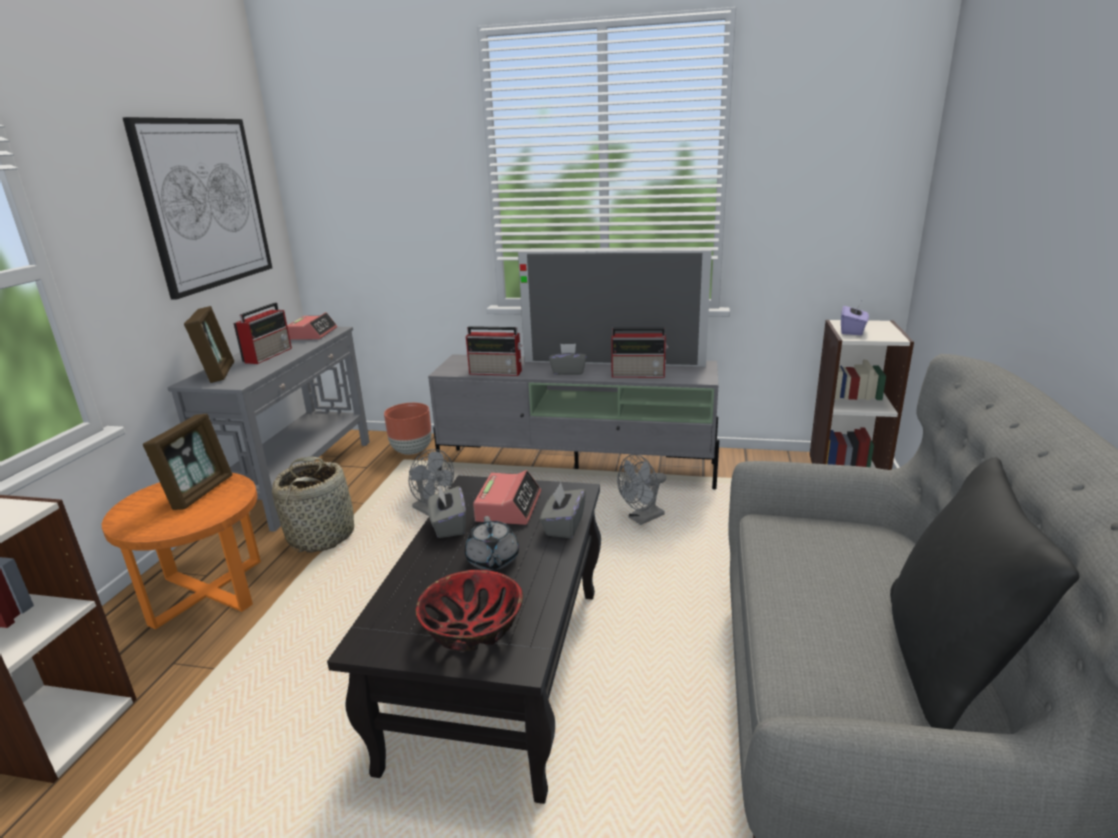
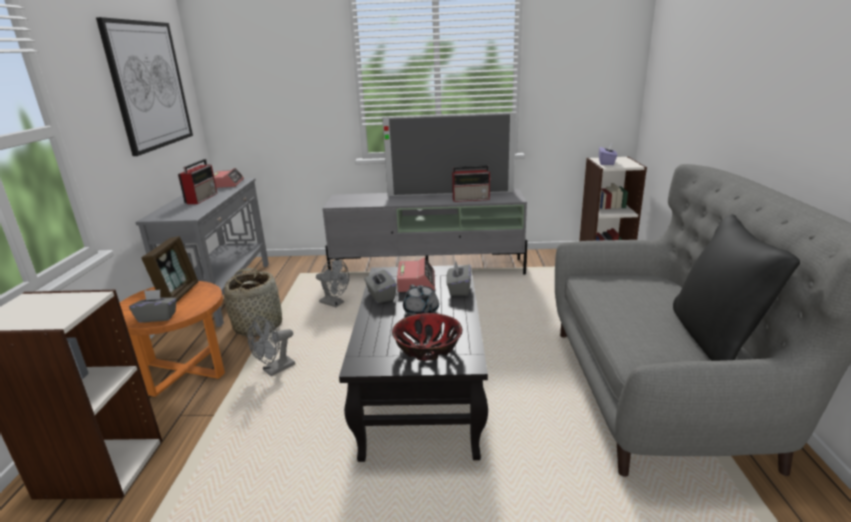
camera: 10 degrees left, 0 degrees up
(218, 373) = (170, 211): picture frame -> none
(412, 451) = (304, 267): brown planter -> none
(497, 372) = (371, 203): radio -> none
(568, 372) = (422, 200): grey tissue box -> grey tissue box (157, 317)
(642, 519) = (483, 295): grey fan -> grey fan (275, 370)

